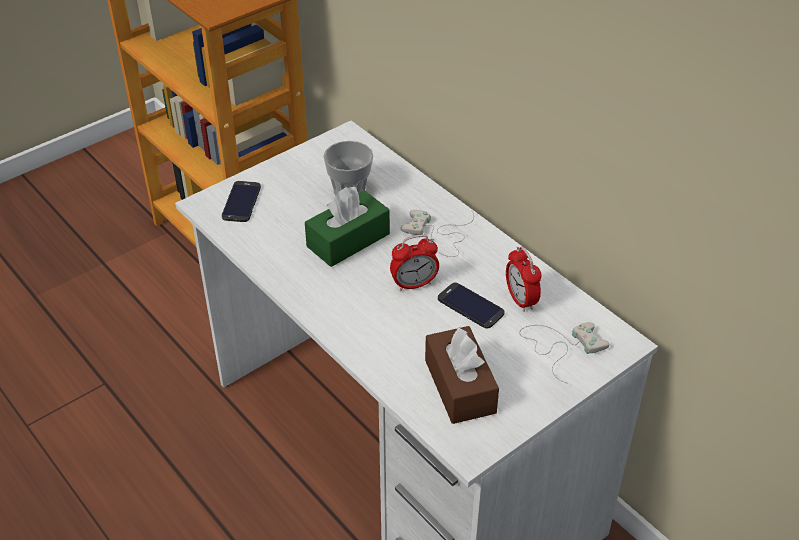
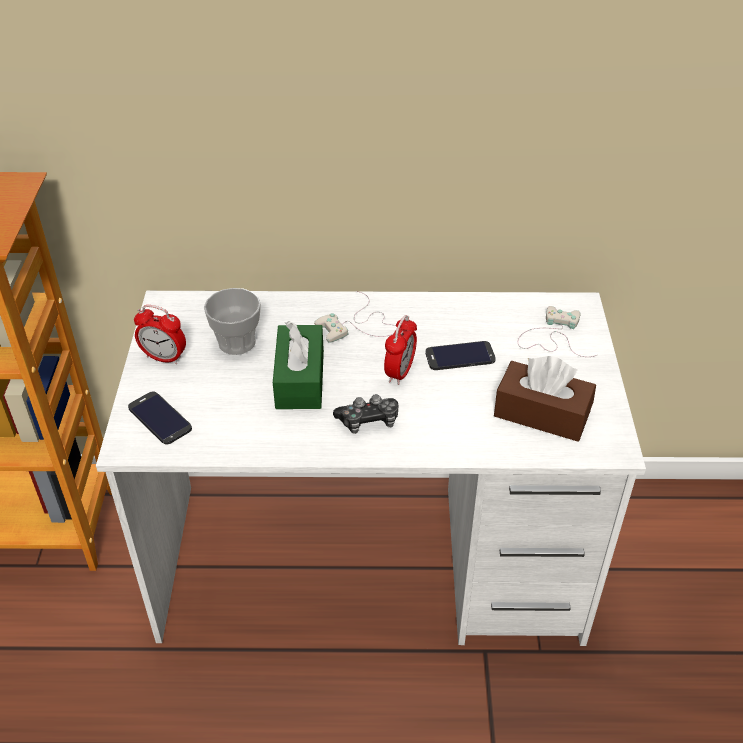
camera: 50 degrees left, 0 degrees up
(345, 297) = (368, 421): none -> game controller
(520, 300) = (483, 327): alarm clock -> alarm clock (164, 358)

